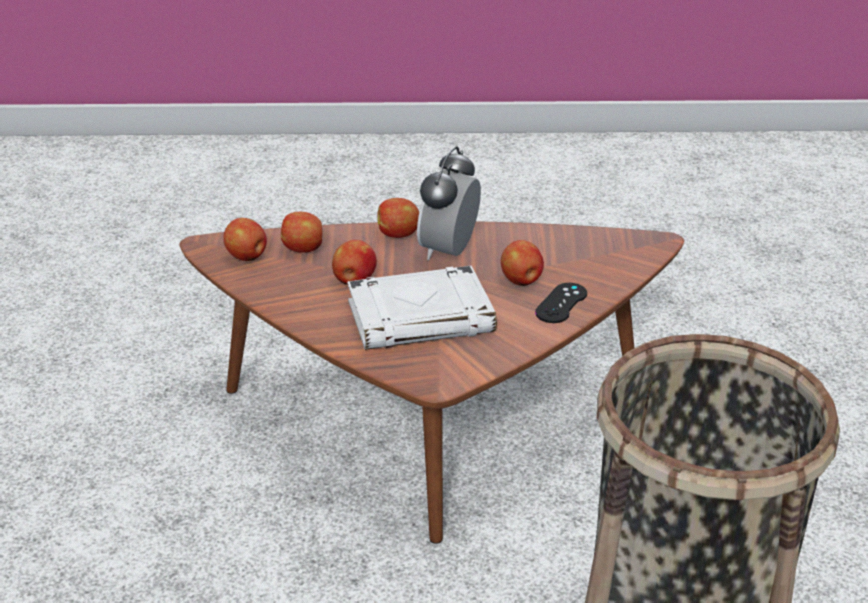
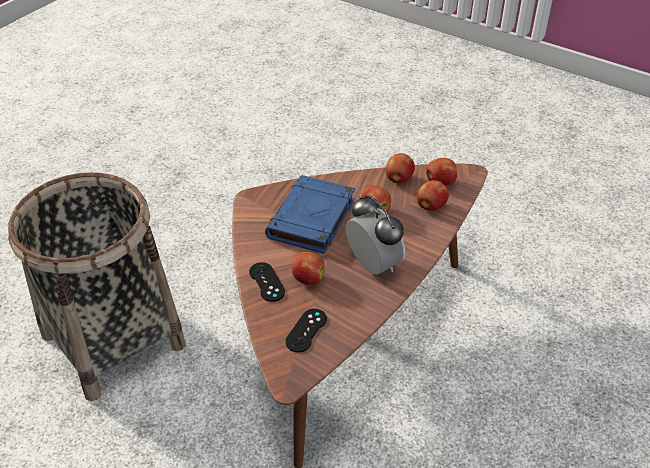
camera: 125 degrees right, 10 degrees up
(399, 235) = (415, 253): apple -> apple (398, 179)
(422, 317) = (311, 219): white book -> blue book
(589, 255) = (306, 330): none -> black game controller

